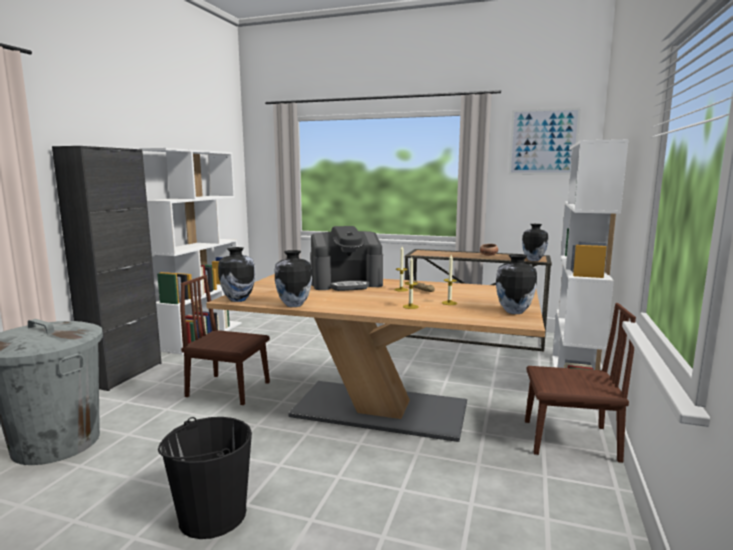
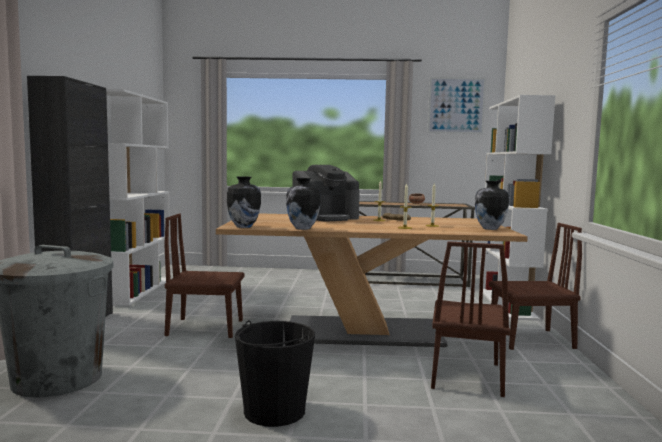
camera: 15 degrees left, 5 degrees down
(454, 490) = (466, 375): none -> brown chair
(533, 260) = (458, 205): vase -> none

